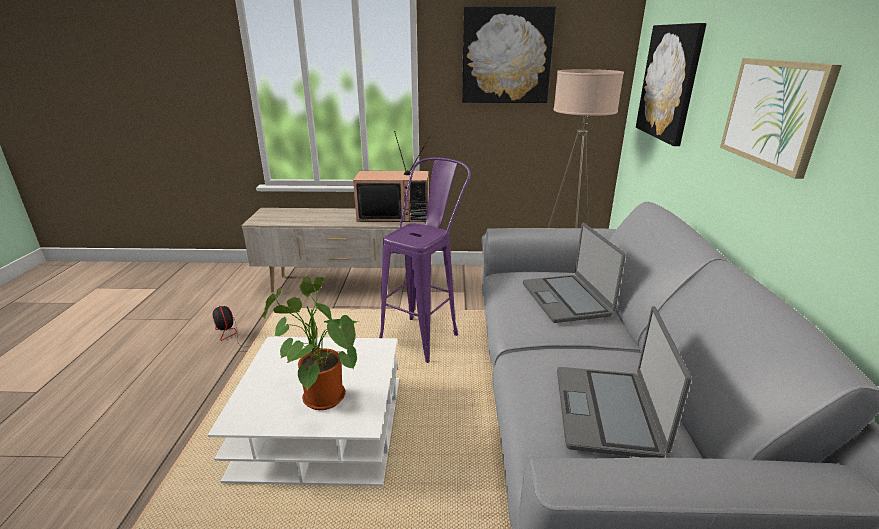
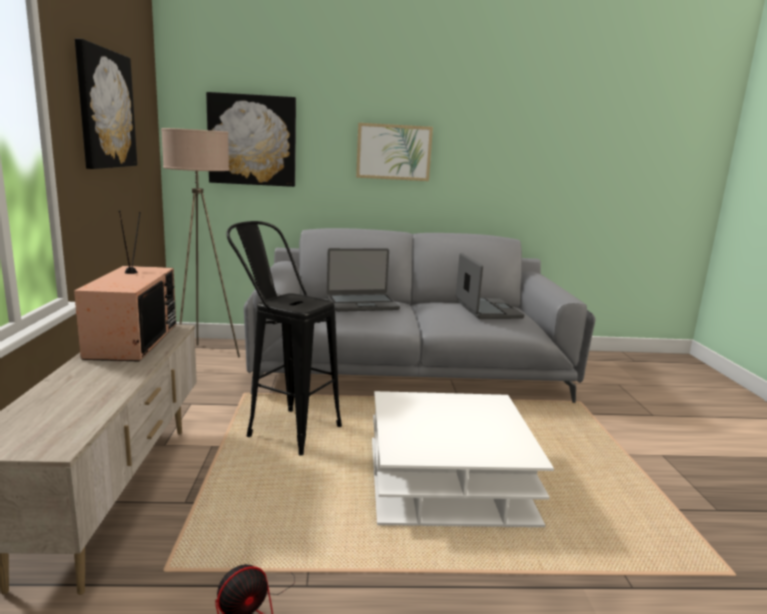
camera: 95 degrees left, 10 degrees down
(320, 396) = (475, 420): potted plant -> none
(425, 333) = (283, 428): purple stool -> black stool
(607, 411) = (487, 309): laptop -> laptop turned 105 degrees counterclockwise

